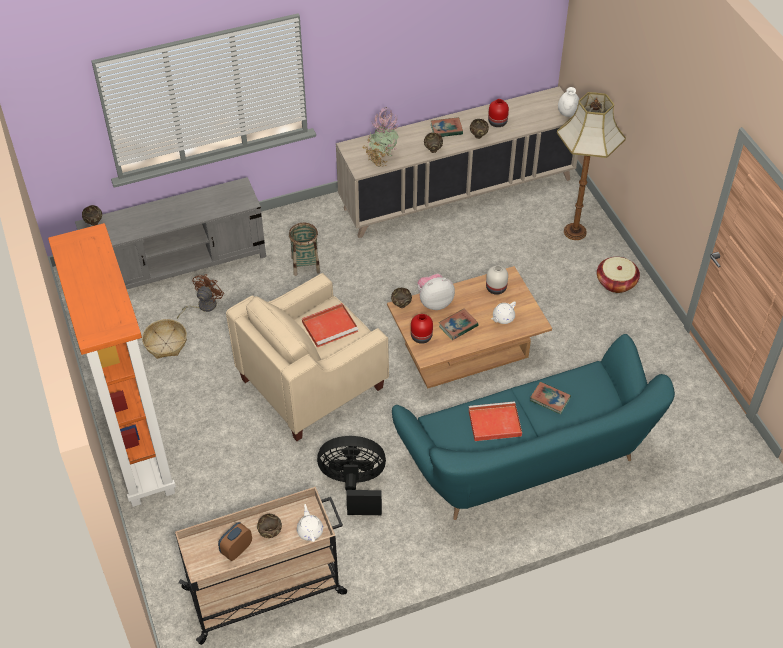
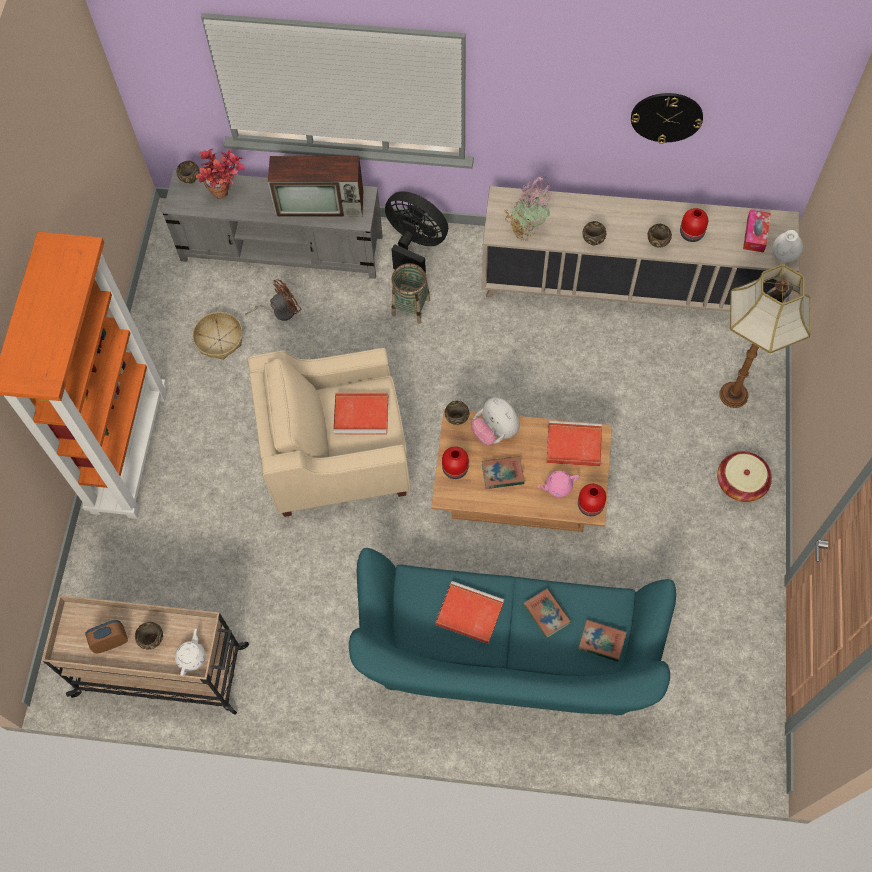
camera: 30 degrees right, 15 degrees up
(129, 221) = (226, 193): none -> potted plant
(210, 202) = (321, 203): none -> television
(354, 486) = (312, 597): black fan -> black fan (415, 246)
(434, 302) = (495, 431): plush toy -> plush toy turned 135 degrees counterclockwise
(446, 129) = (625, 219): book -> book (601, 641)
(451, 39) = (666, 117): none -> wall clock
(496, 288) = (572, 445): white vase -> red tray
(503, 318) = (557, 486): white teapot -> pink teapot
(533, 321) = (589, 506): none -> red vase
(540, 108) = (755, 234): none -> tissue box

